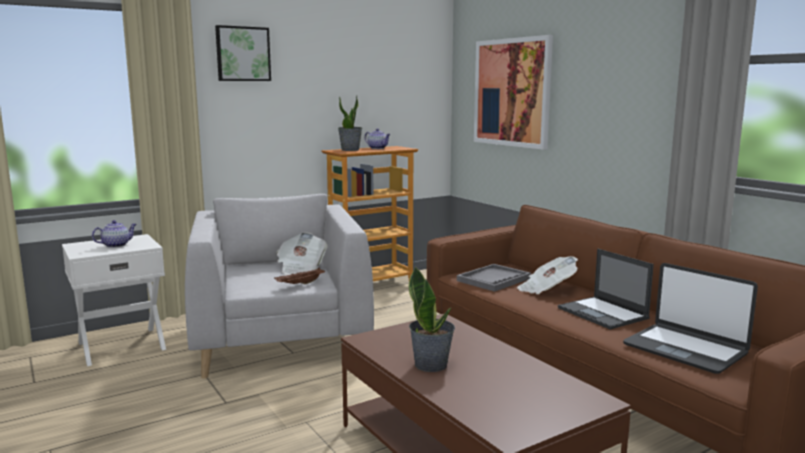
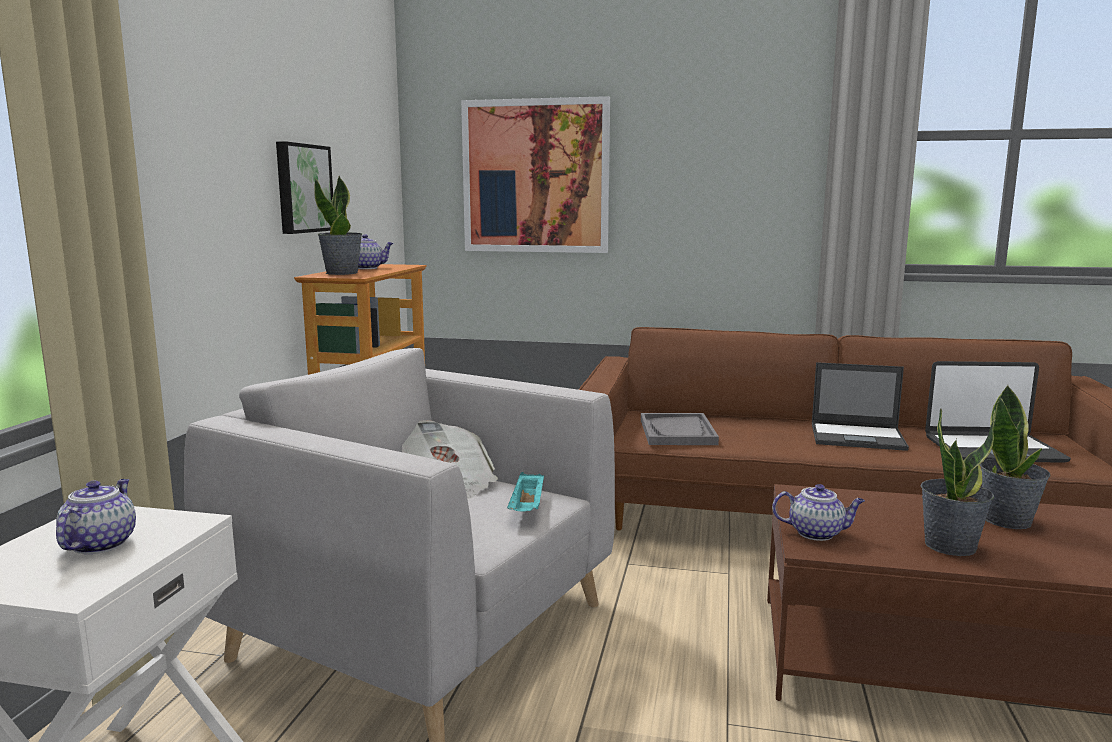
camera: 45 degrees left, 0 degrees up
(242, 54) = (180, 81): picture -> picture (302, 188)
(300, 284) = (527, 508): brown tray -> turquoise tray
(387, 336) = (817, 533): none -> teapot
(510, 371) = (1008, 520): none -> potted plant
(546, 290) = (751, 428): newspaper -> none

